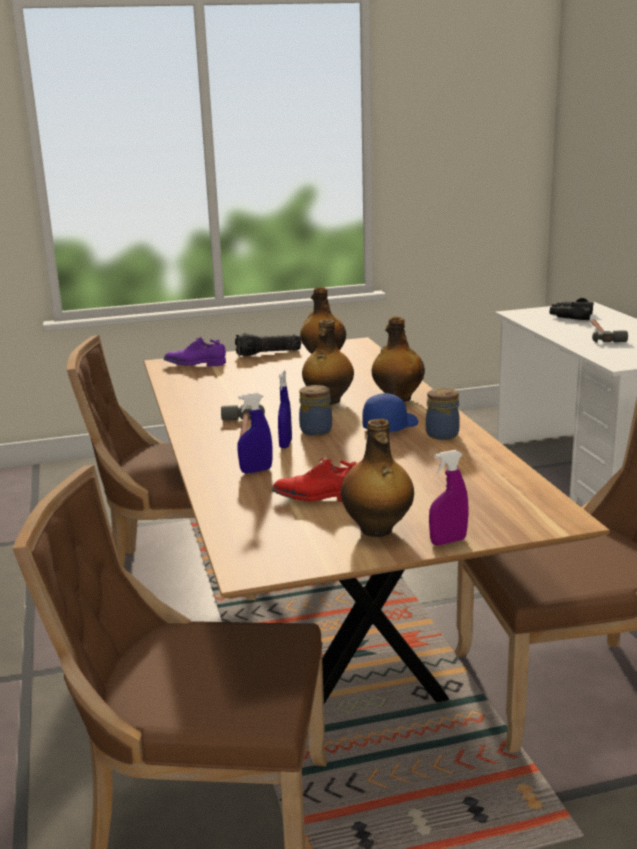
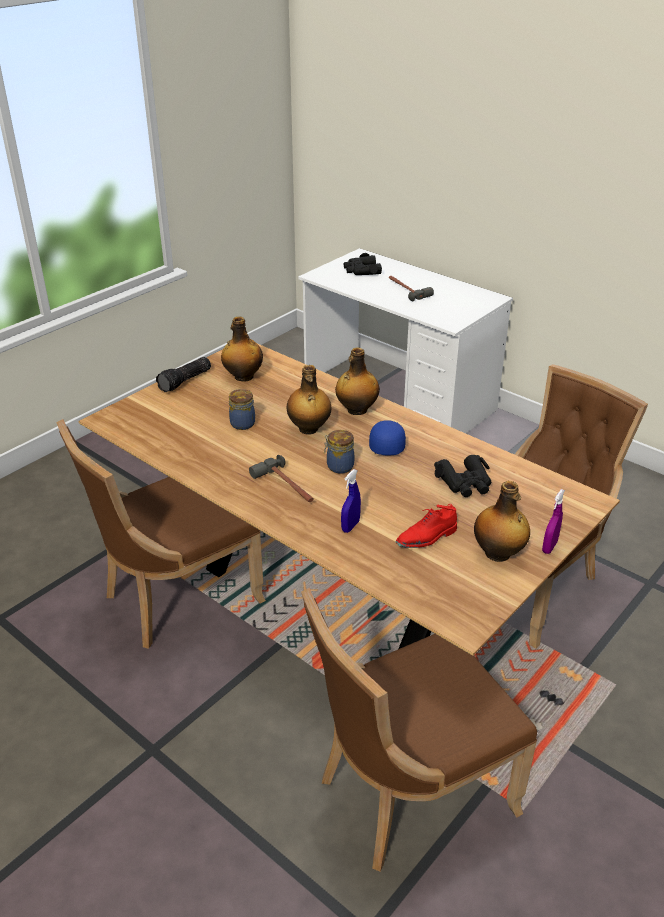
camera: 35 degrees left, 15 degrees up
(195, 365) = (138, 414): purple shoe -> none
(285, 444) = (336, 489): blue spray bottle -> none
(429, 470) = (465, 483): none -> black binoculars
(442, 434) = (431, 441): jar -> jar (242, 423)

